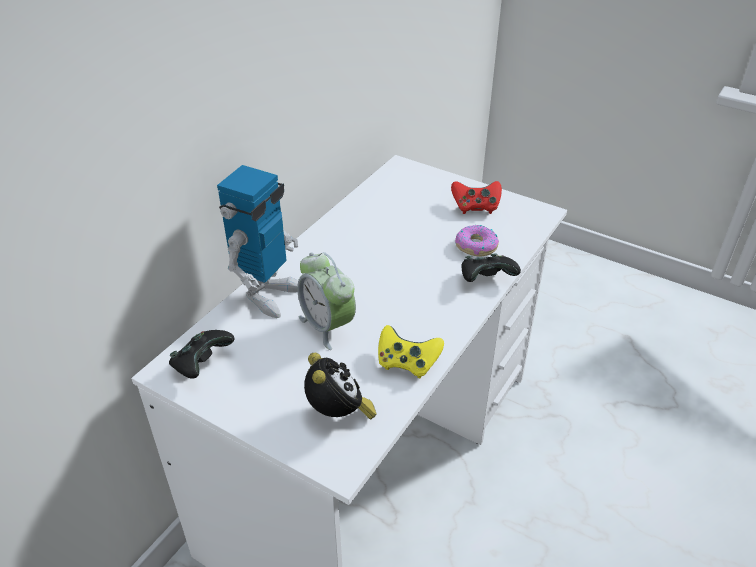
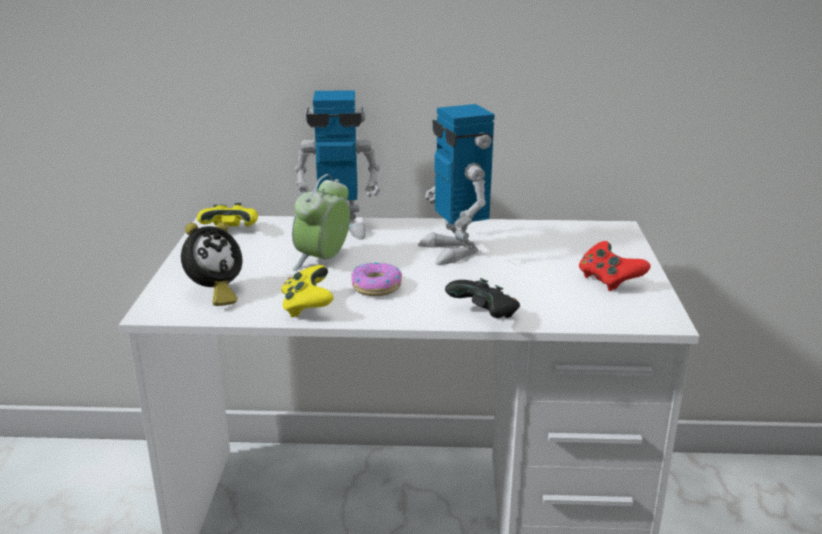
camera: 60 degrees right, 15 degrees down
(202, 364) = (231, 230): black game controller -> yellow game controller
(370, 250) = (454, 250): none -> toy robot
(476, 246) = (536, 297): donut -> donut (376, 286)

